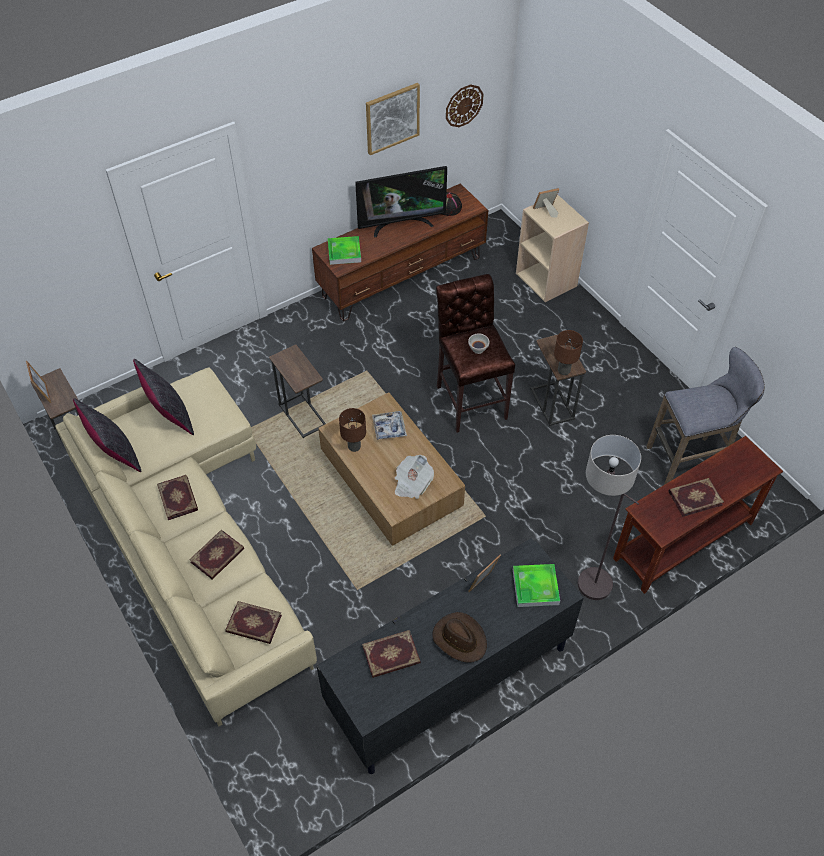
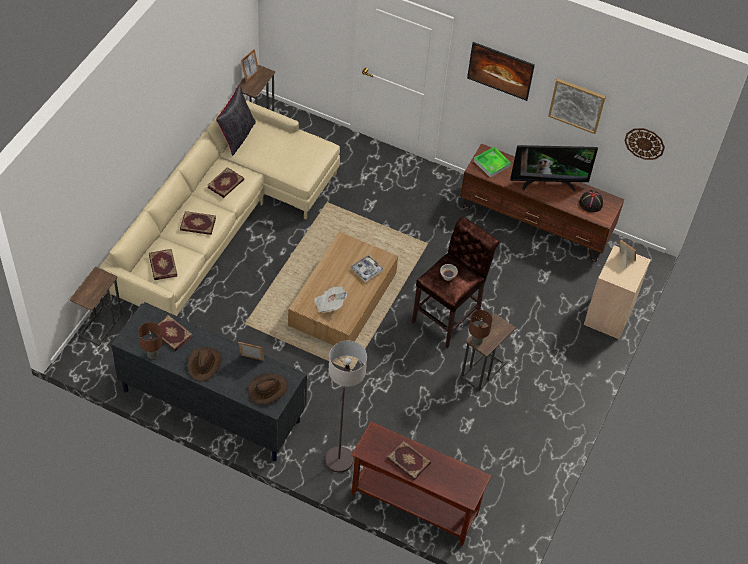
camera: 55 degrees right, 0 degrees up
(170, 416) = (283, 146): black pillow -> none
(302, 415) = (361, 226): brown side table -> brown side table (100, 325)
(306, 157) = (499, 79): none -> picture
(353, 448) = (336, 258): brown table lamp -> brown table lamp (152, 355)
(401, 224) = (548, 183): television -> television turned 45 degrees counterclockwise
(535, 587) = (268, 390): tray -> brown hat
(689, 460) = (494, 482): grey stool -> none

